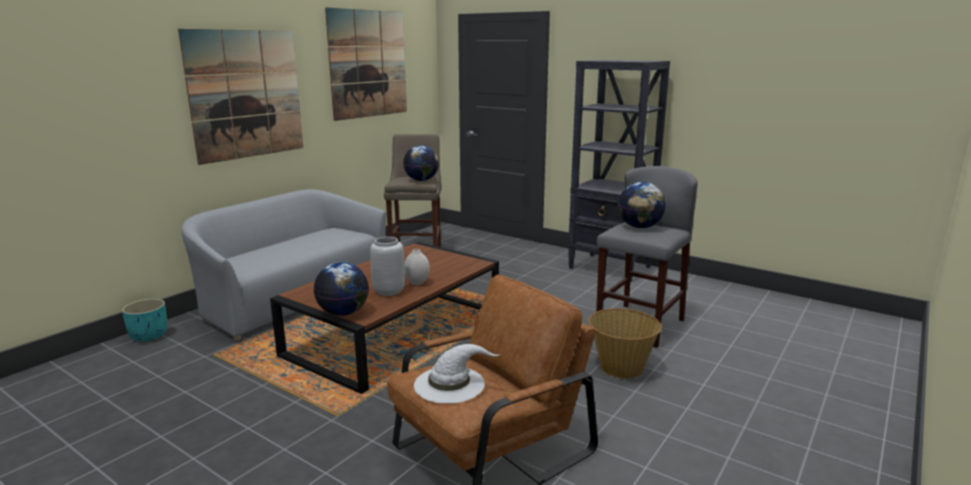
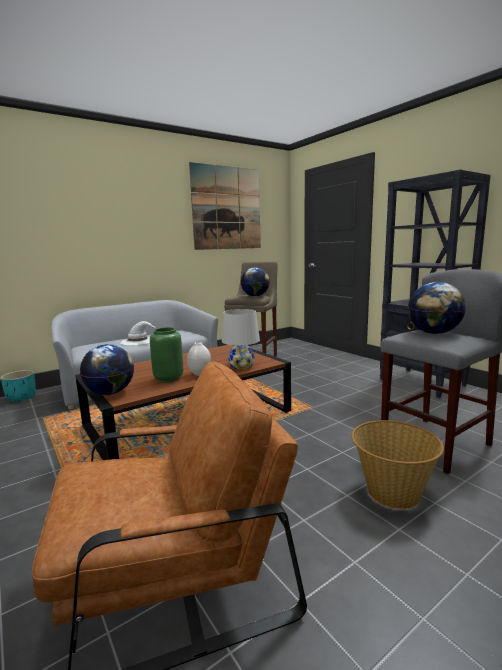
camera: 20 degrees right, 5 degrees down
(246, 94) = (118, 224): picture -> none
(388, 291) = (168, 378): grey vase -> green vase
(450, 384) = (102, 488): white hat -> white hat (138, 341)
(453, 270) = (241, 366): none -> white table lamp

